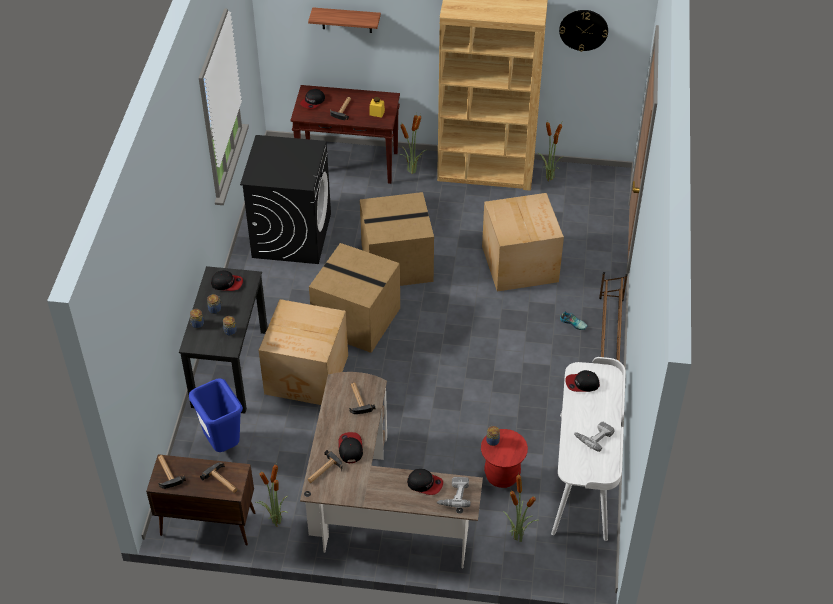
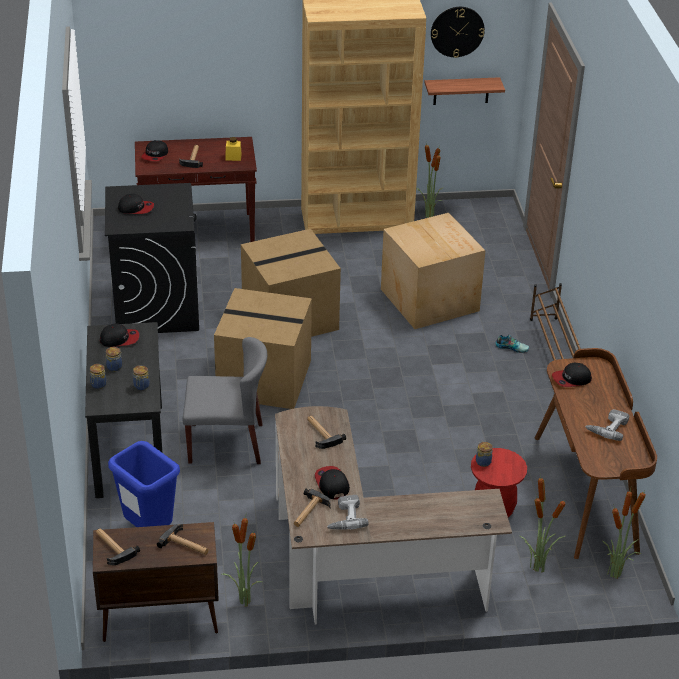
camera: 15 degrees left, 10 degrees down
(307, 375) = (226, 443): cardboard box -> grey chair
(346, 20) = (188, 52): shelf -> shelf (461, 91)
(412, 171) = (274, 229): potted plant -> potted plant (616, 575)
(425, 484) = (435, 505): cap -> cap (136, 208)
(453, 495) = (473, 511): power drill -> power drill (344, 517)
(584, 475) = (586, 493): white desk -> brown desk

